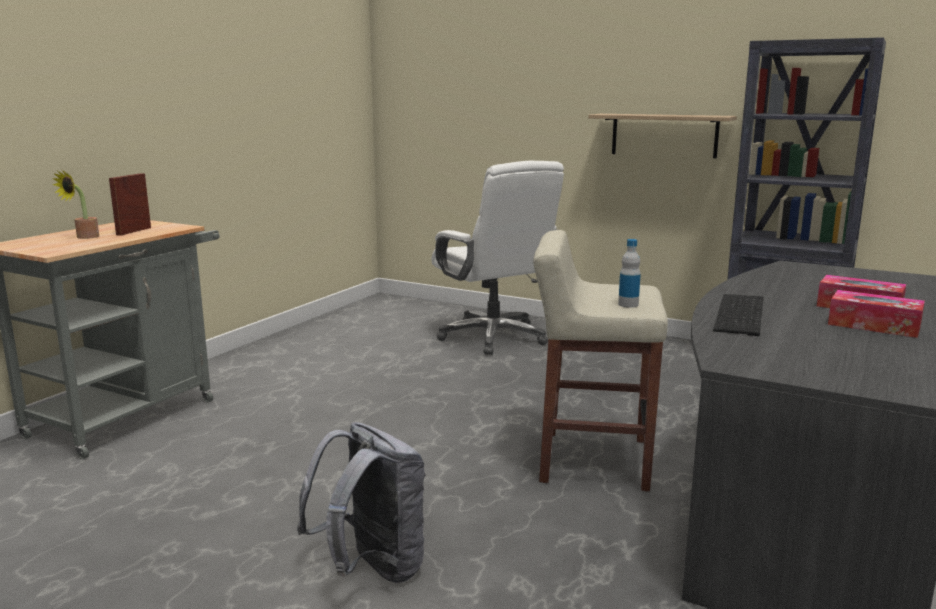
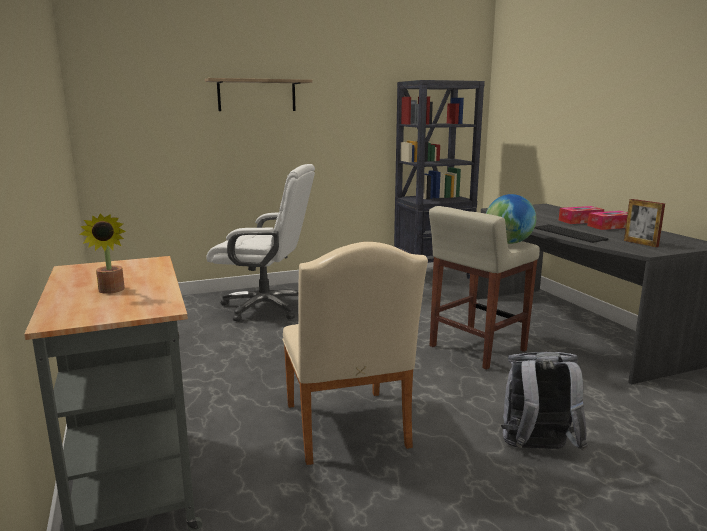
camera: 50 degrees left, 0 degrees up
(134, 231) = (130, 274): picture frame -> picture frame (640, 243)
(291, 458) = (348, 430): none -> beige chair
(628, 304) = (508, 243): bottle -> globe
(664, 135) = (341, 141): shelf -> shelf (257, 95)

